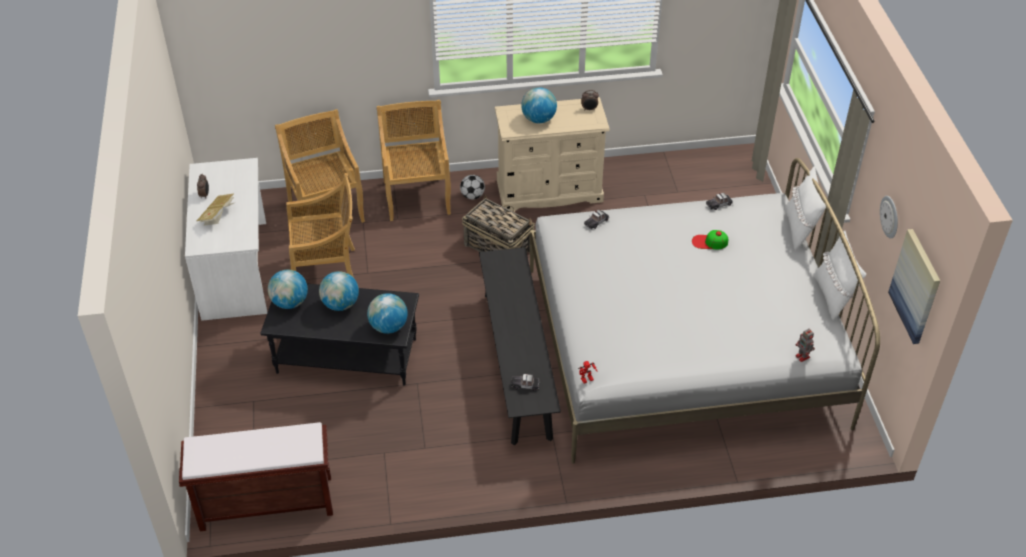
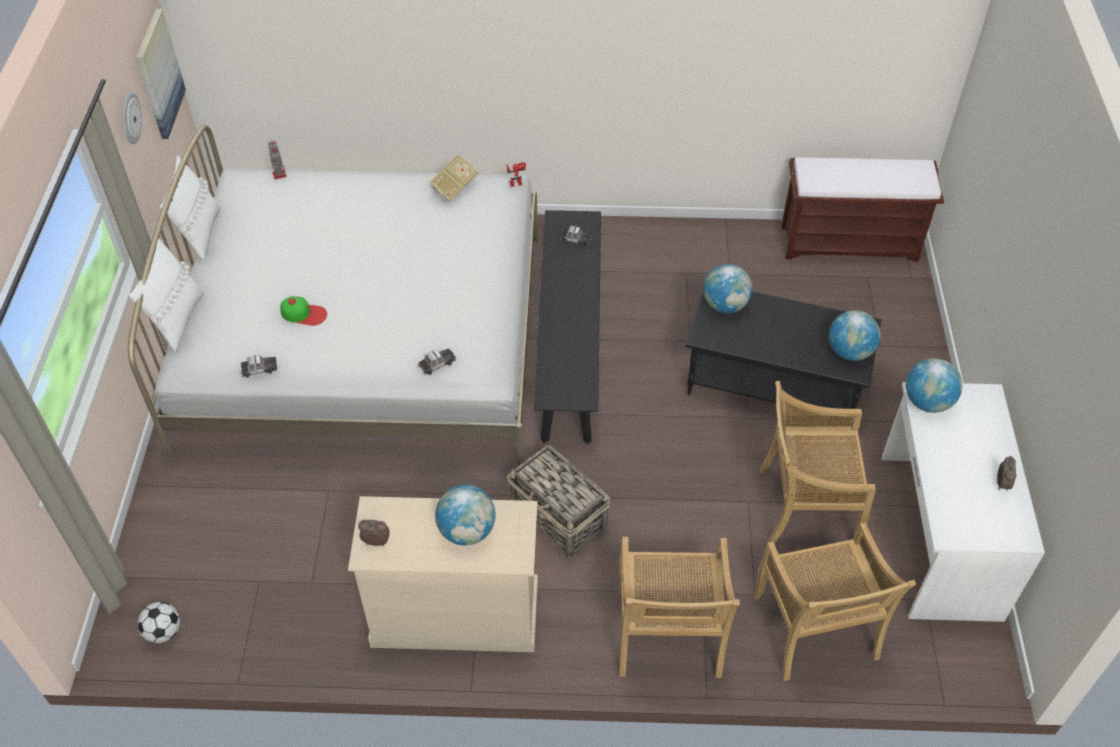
camera: 170 degrees left, 5 degrees up
(218, 216) = (970, 441): book -> book (453, 188)
(340, 304) = (785, 341): globe -> globe (927, 402)
(472, 196) = (579, 622): football -> football (164, 631)

